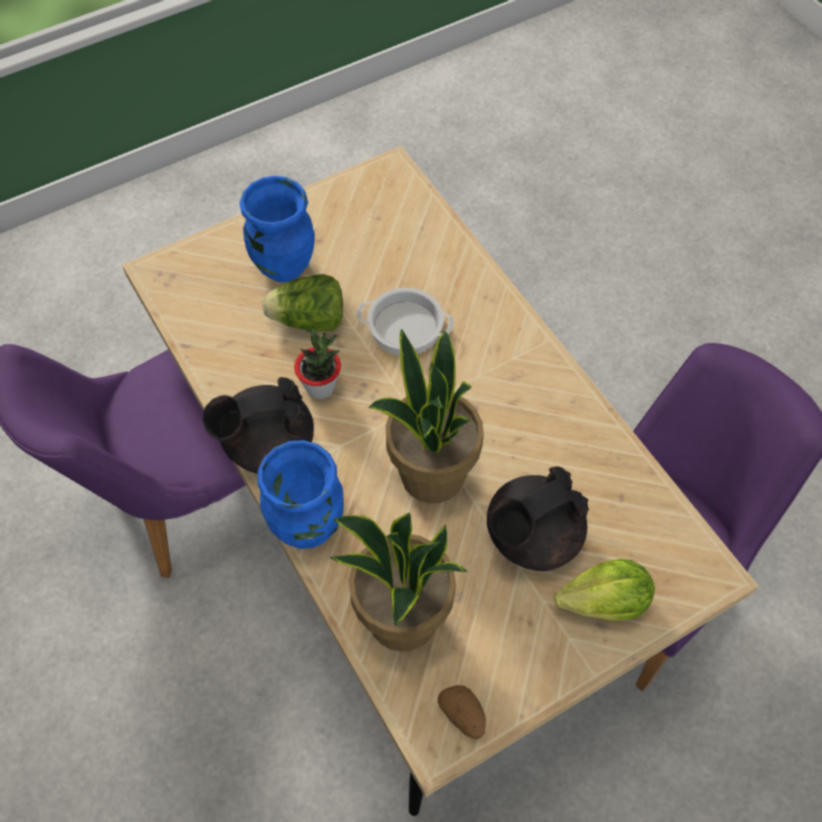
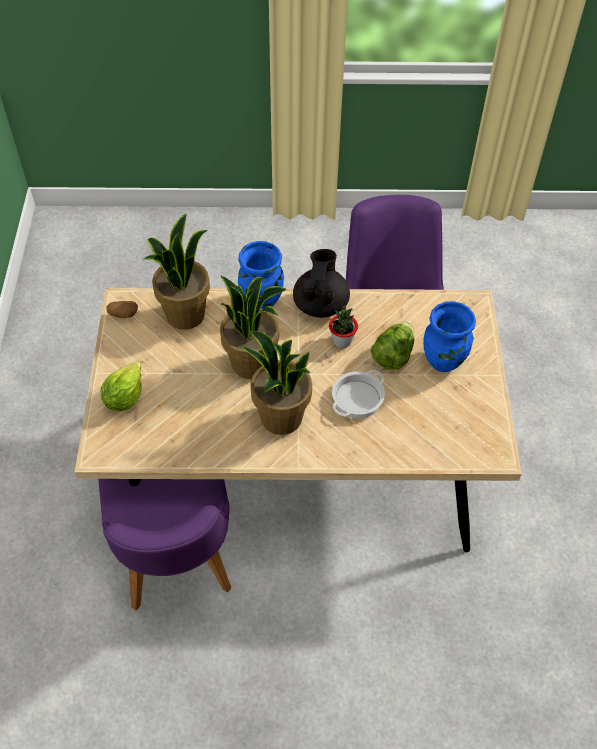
camera: 120 degrees right, 5 degrees down
(495, 393) = (280, 418): none -> potted plant
(531, 537) = (183, 386): black teapot -> none

